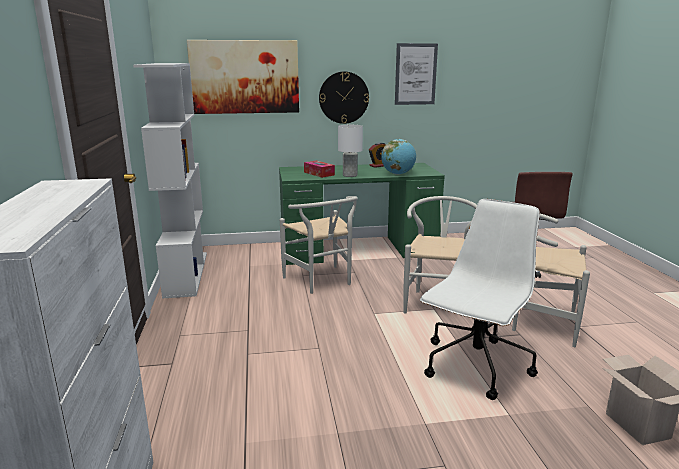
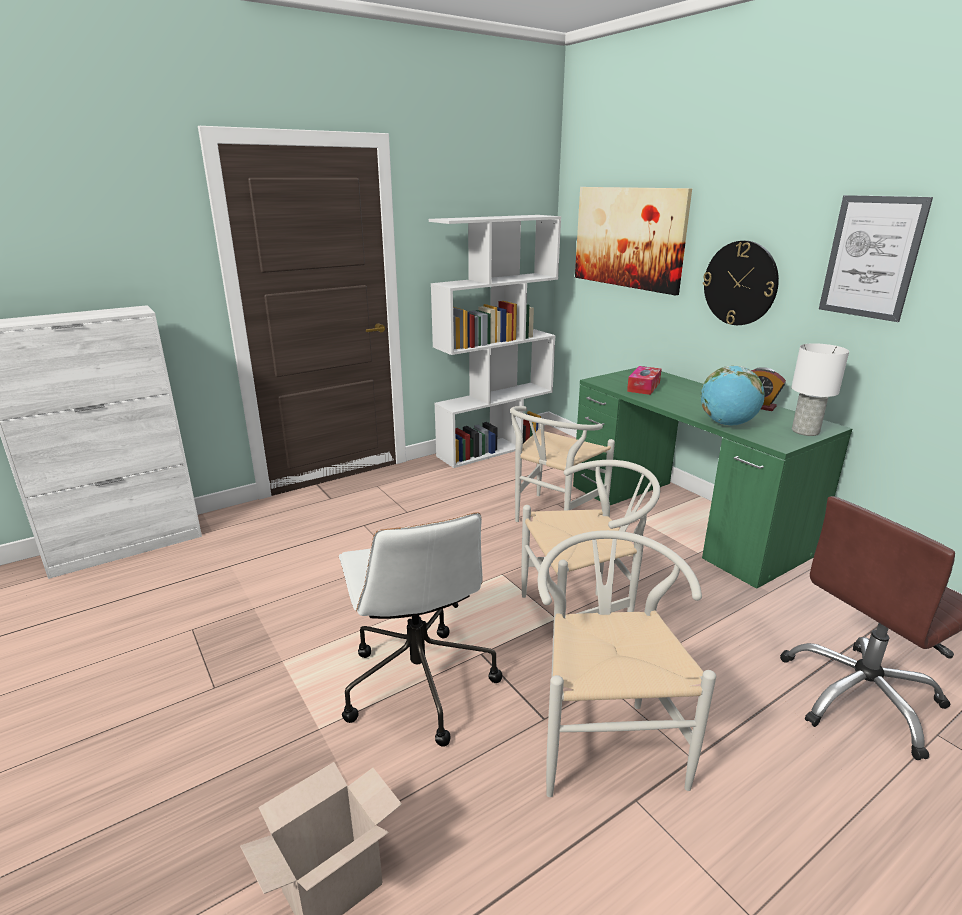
camera: 65 degrees right, 5 degrees up
(349, 175) = (664, 401): white table lamp -> white table lamp (804, 431)
(475, 367) = (418, 682): white office chair -> white office chair turned 60 degrees clockwise

